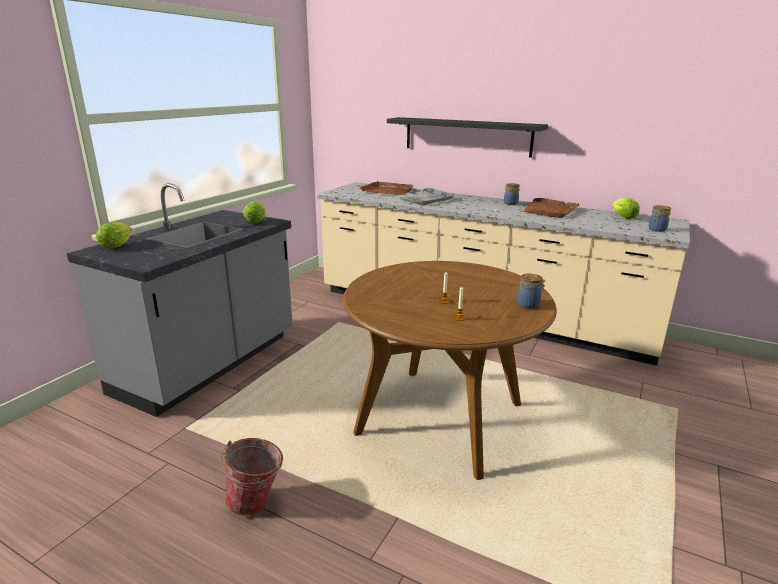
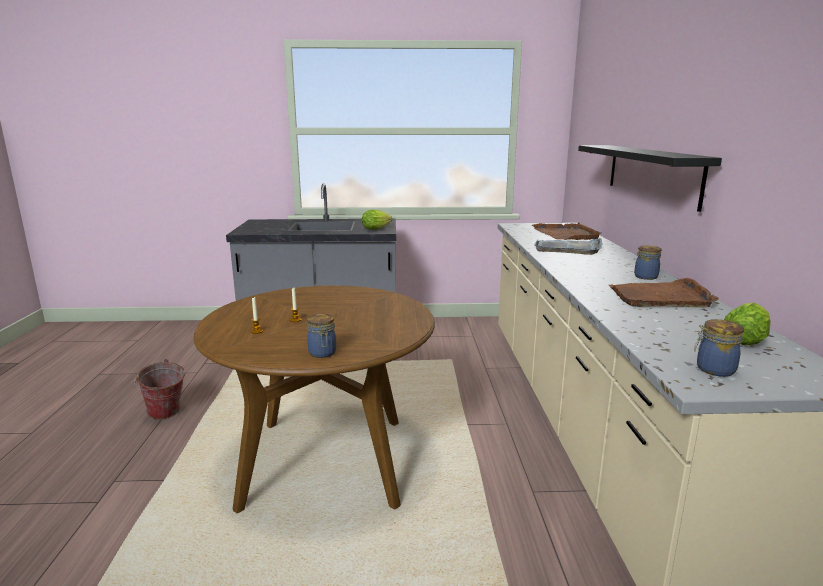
camera: 60 degrees right, 5 degrees down
(118, 245) = (274, 221): lettuce -> none

